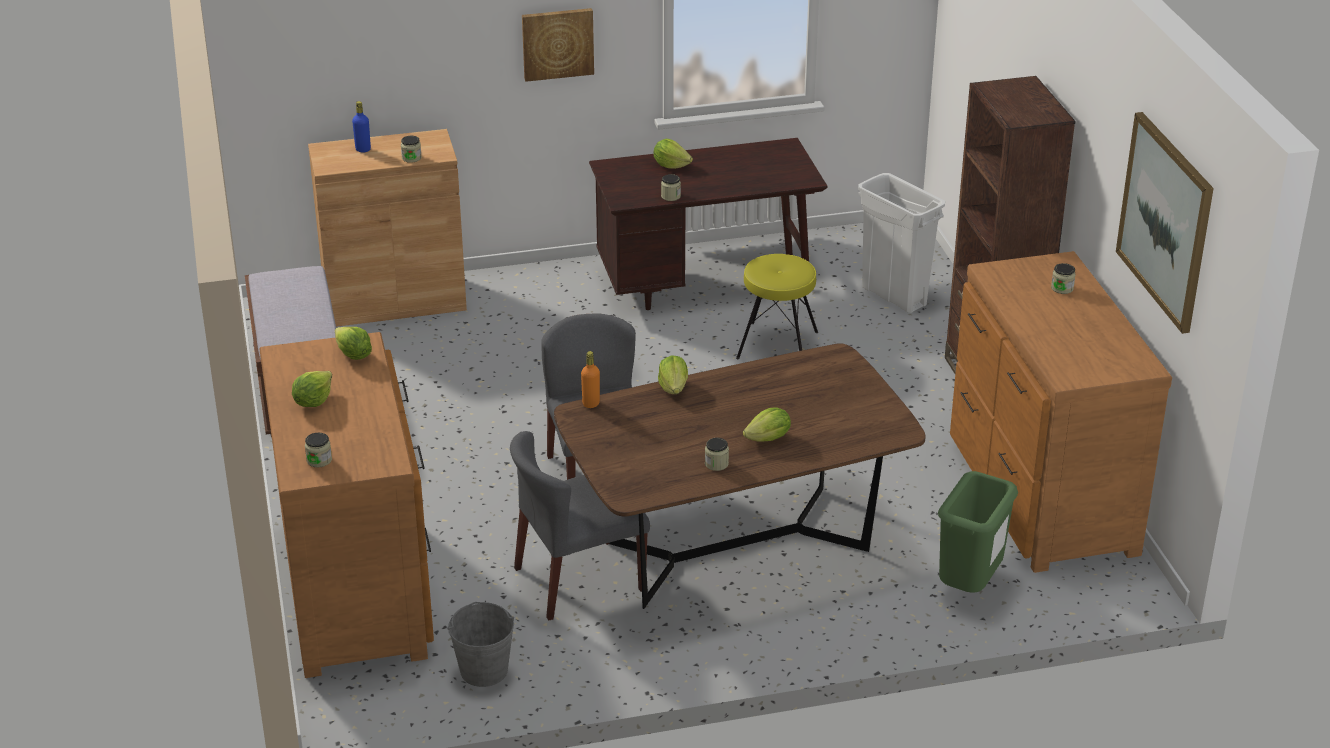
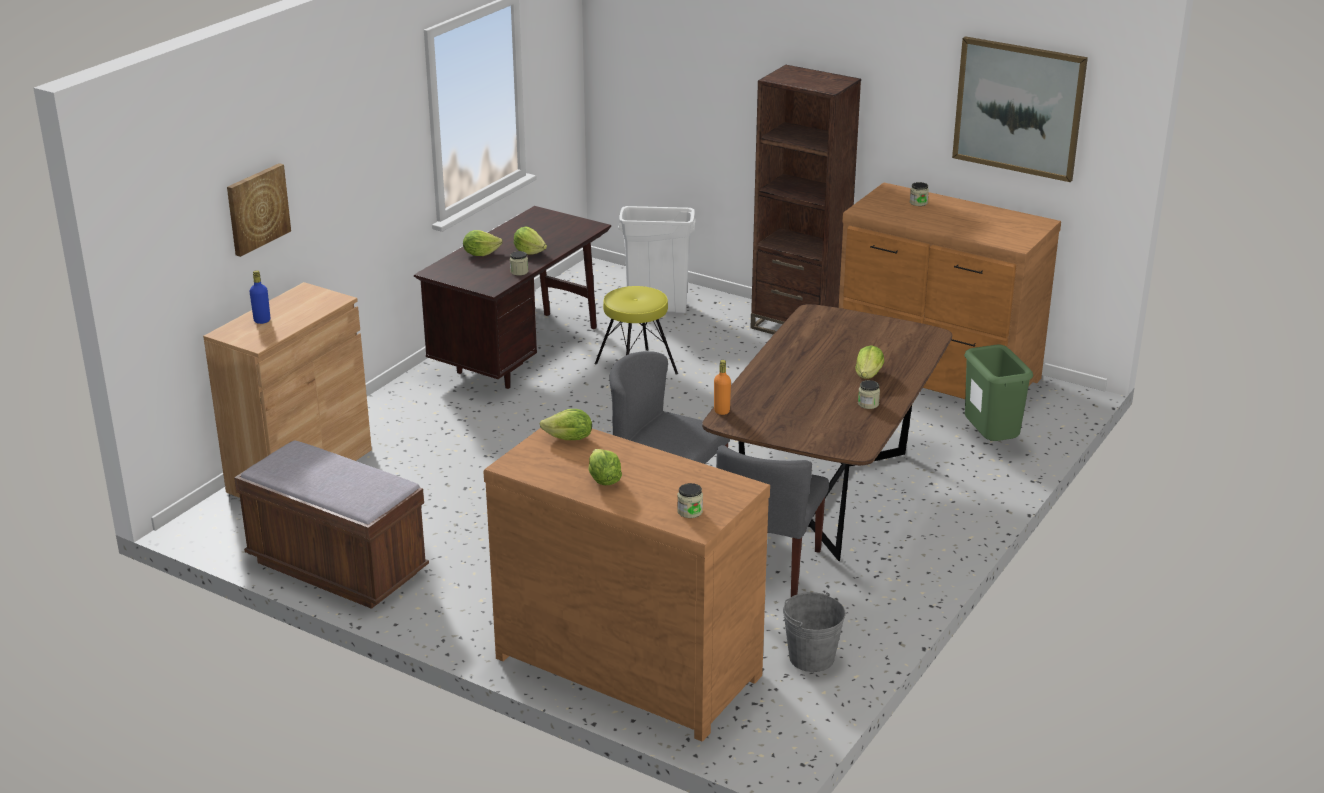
camera: 45 degrees left, 5 degrees down
(411, 158) = (316, 310): jar -> none
(557, 43) = (367, 171): picture -> picture (257, 209)
(673, 387) = (754, 376): lettuce -> lettuce (529, 252)

